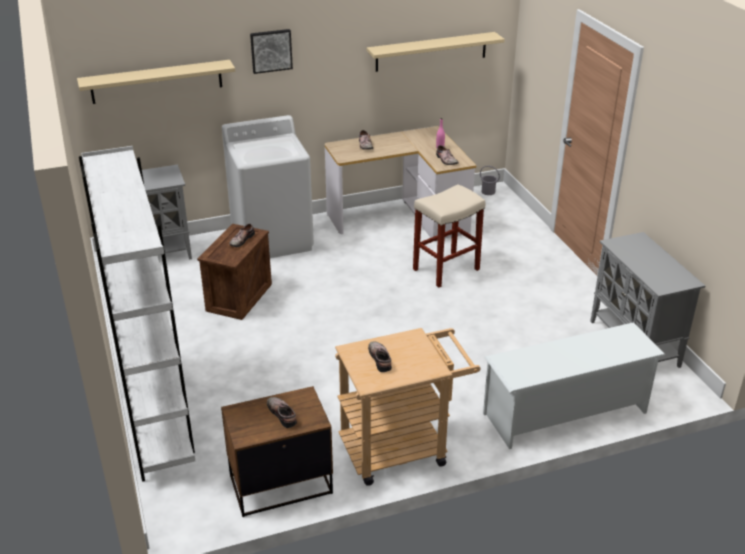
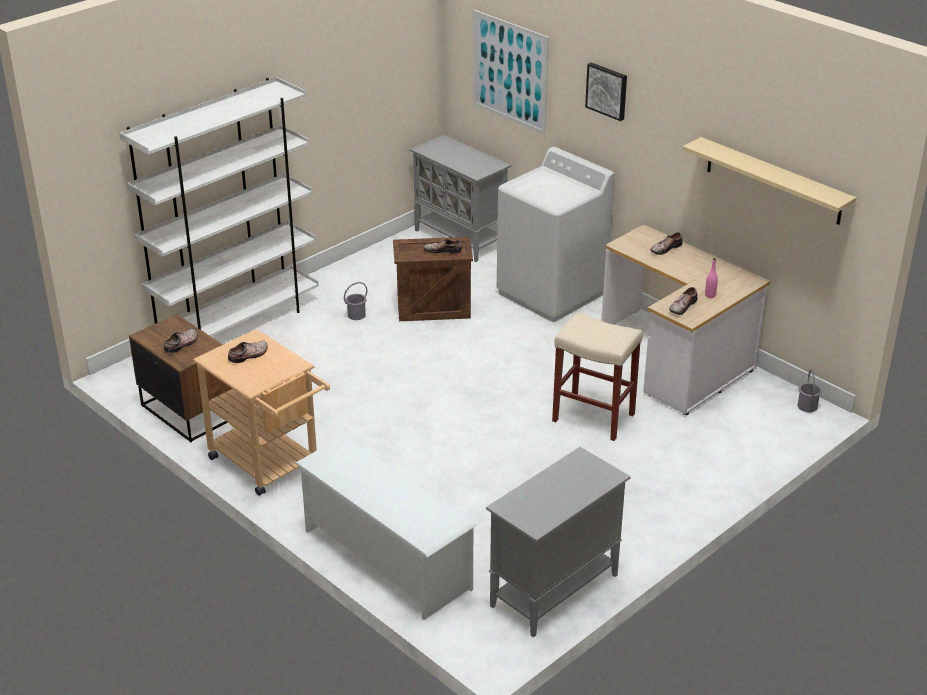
camera: 65 degrees right, 0 degrees up
(156, 81) = (509, 71): beige shelf -> picture
(210, 340) = (356, 315): none -> grey bucket

